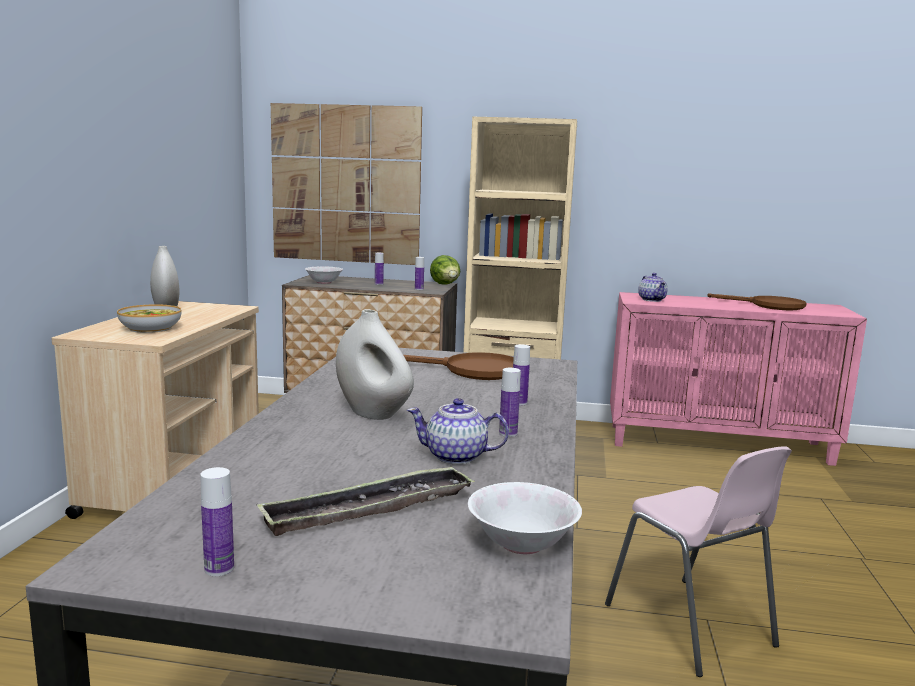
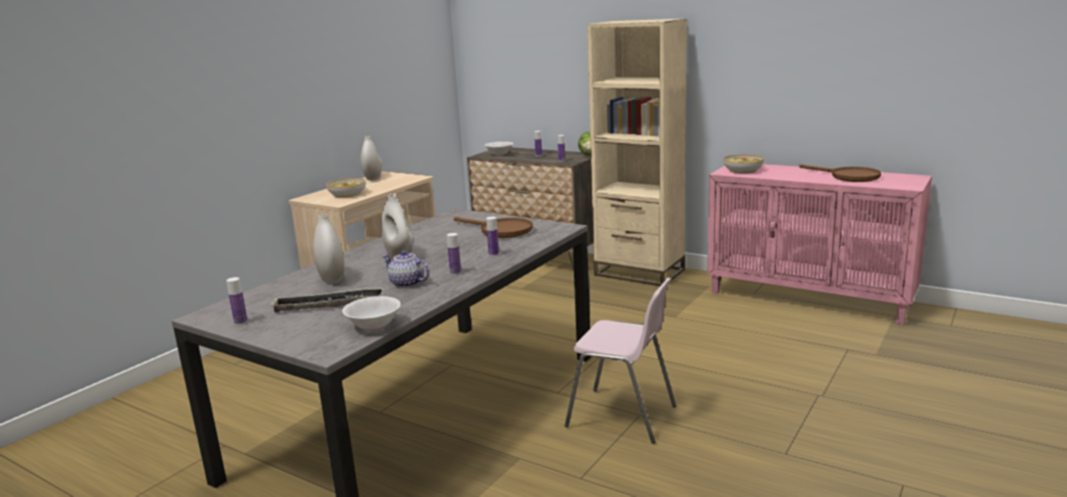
camera: 25 degrees right, 5 degrees up
(303, 458) = (331, 278): none -> white vase
(345, 184) = (521, 75): picture -> none
(652, 300) = (743, 170): teapot -> bowl
(690, 626) = (622, 416): pink chair -> pink chair turned 60 degrees counterclockwise

